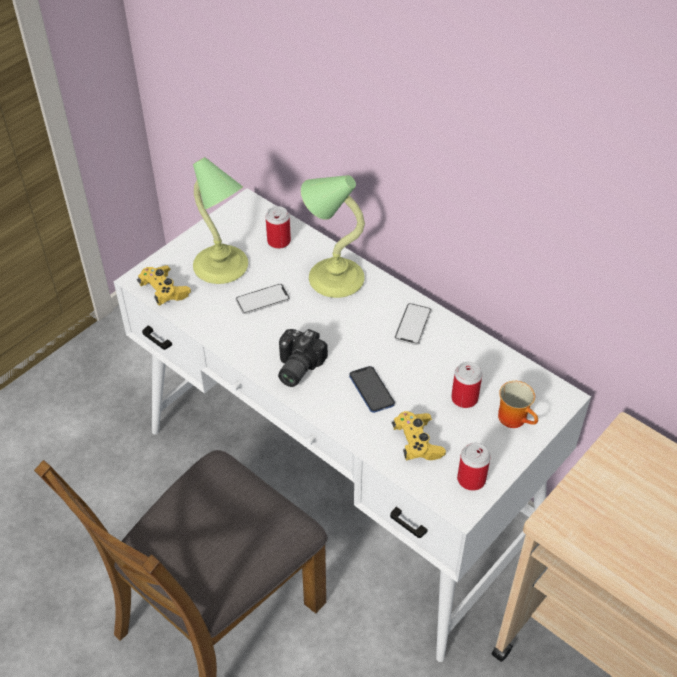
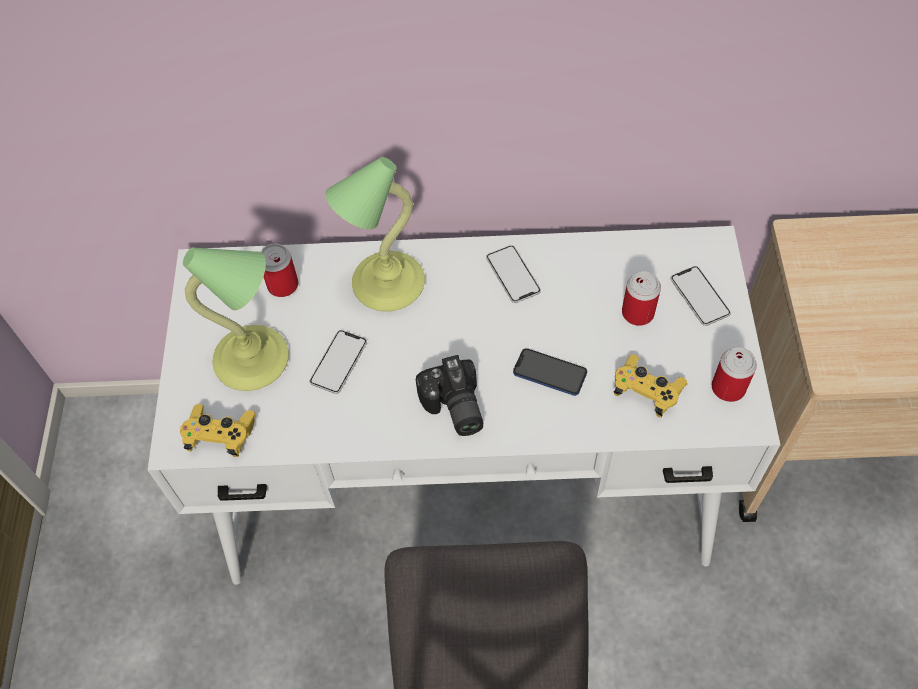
camera: 40 degrees left, 10 degrees up
(516, 418) = (699, 296): mug -> phone

